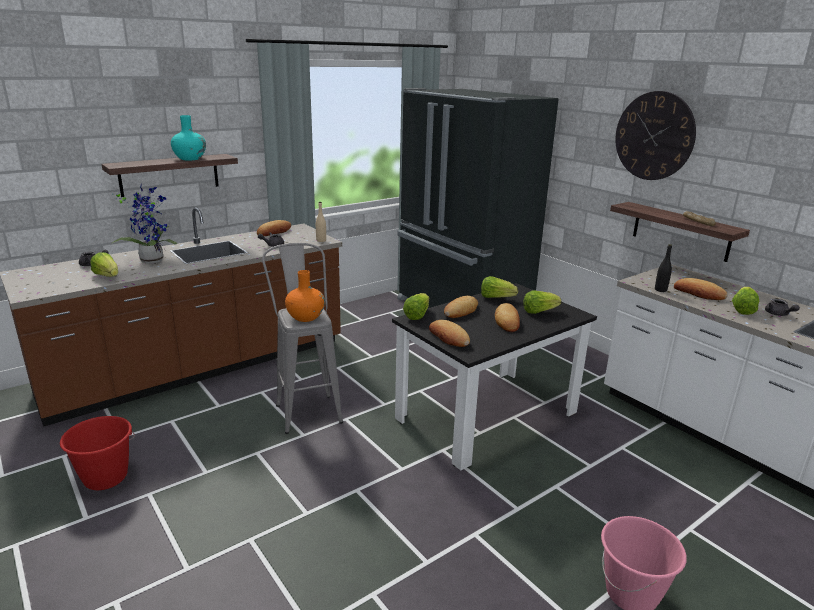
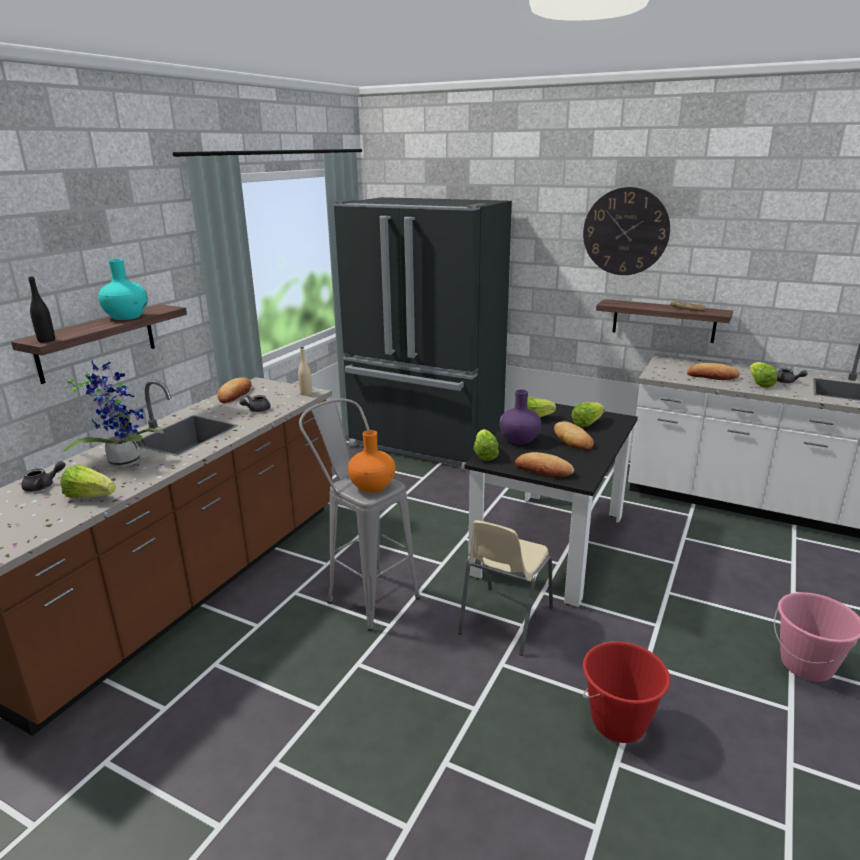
camera: 25 degrees left, 0 degrees up
(105, 478) = (196, 766): red bucket -> red bucket (619, 723)
(390, 460) = (504, 620): none -> beige chair
(460, 311) = (519, 440): bread -> purple vase
(660, 290) = (681, 379): black bottle -> black bottle (46, 340)

